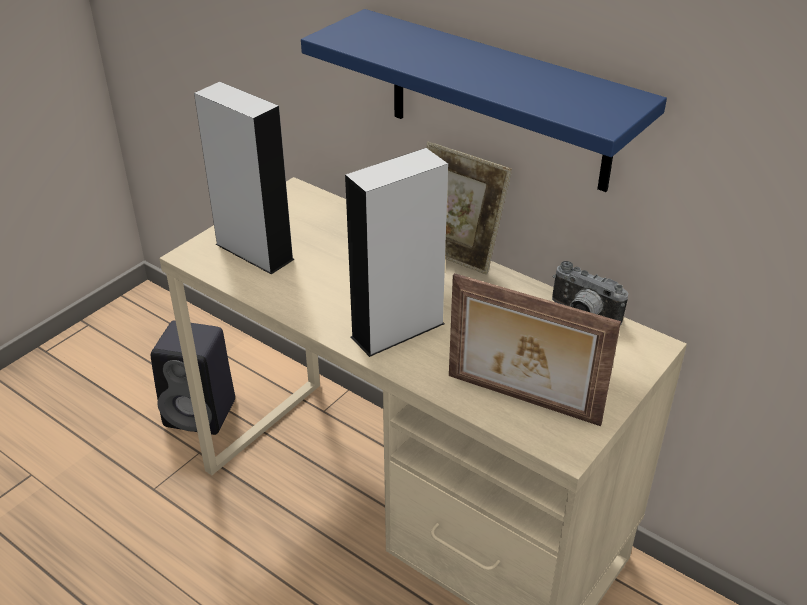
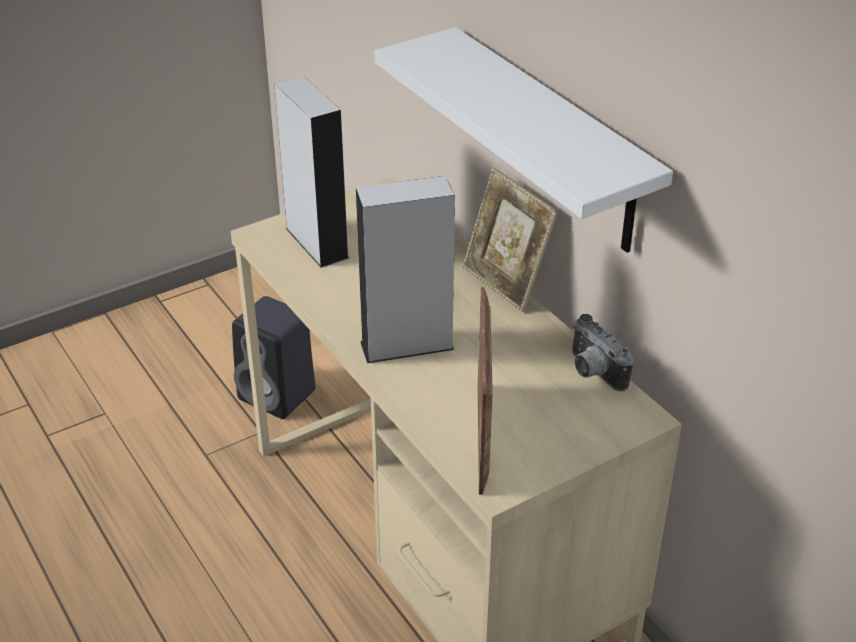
camera: 20 degrees right, 0 degrees up
(498, 101) = (551, 142): blue shelf -> white shelf
(521, 401) = (483, 436): picture frame -> picture frame turned 135 degrees counterclockwise

